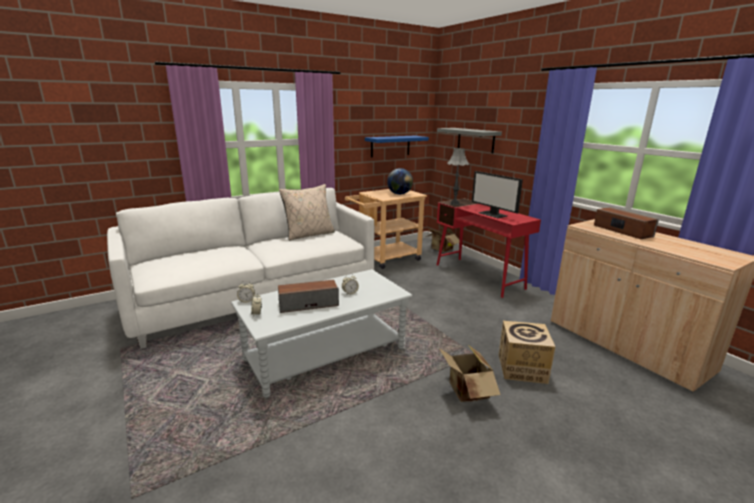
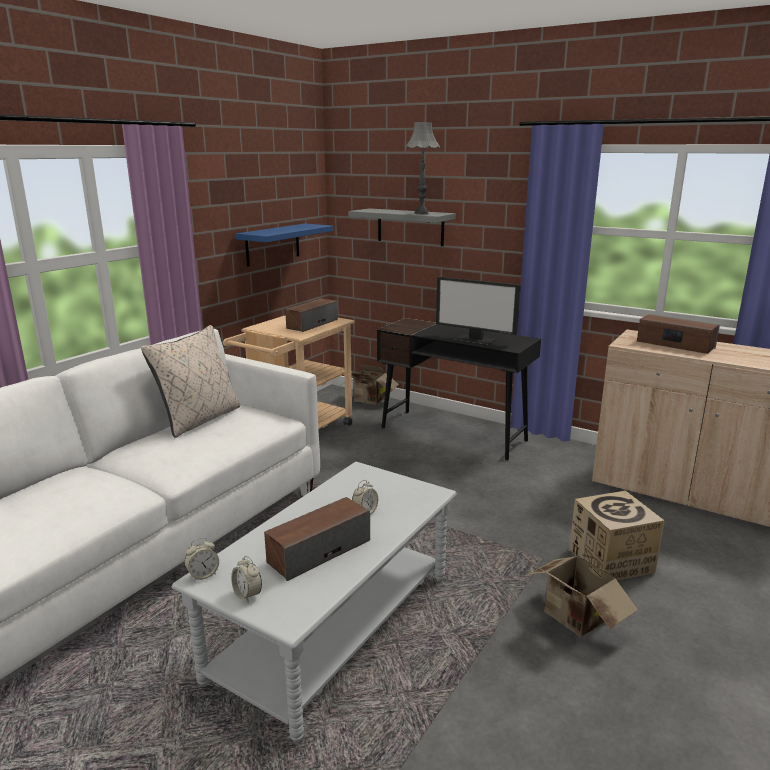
camera: 25 degrees left, 0 degrees up
(399, 194) = (312, 324): globe -> speaker
(454, 204) = (404, 329): grey table lamp -> grey table lamp (421, 214)
(479, 276) = (453, 434): red desk -> black desk

